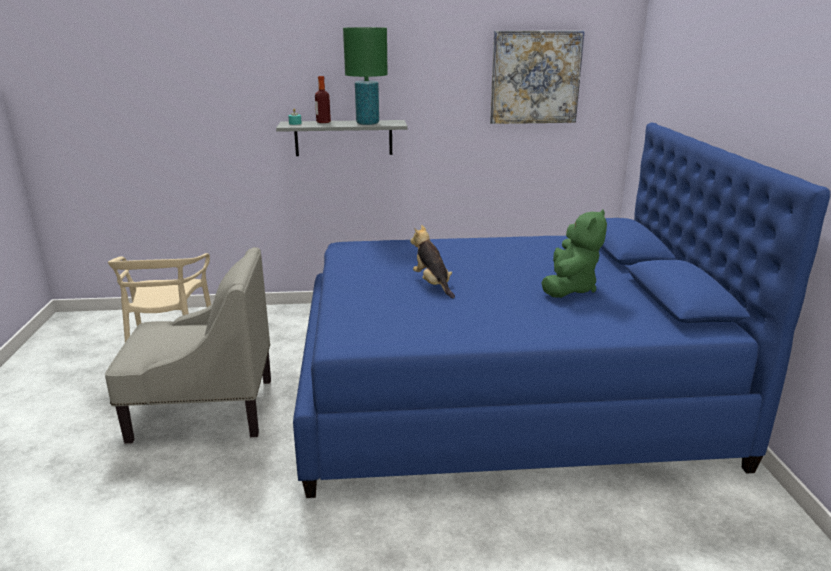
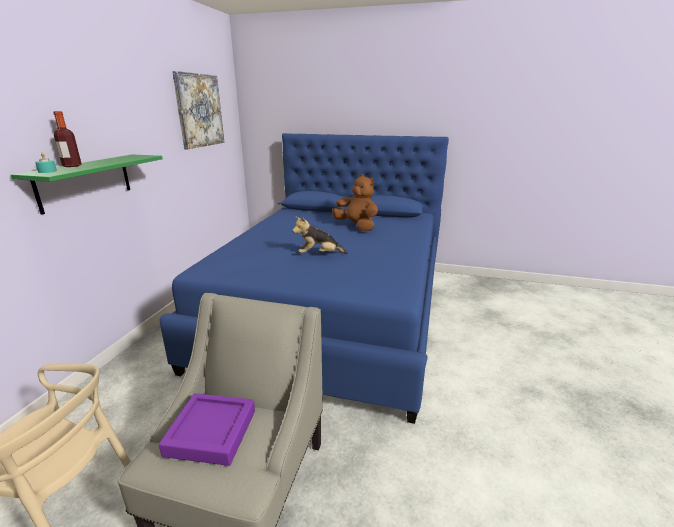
camera: 70 degrees left, 0 degrees up
(172, 333) = (211, 432): none -> purple tray
(343, 138) = (85, 182): grey shelf -> green shelf
(367, 123) = (122, 159): green table lamp -> none
(569, 288) = (356, 226): green plush toy -> brown plush toy

